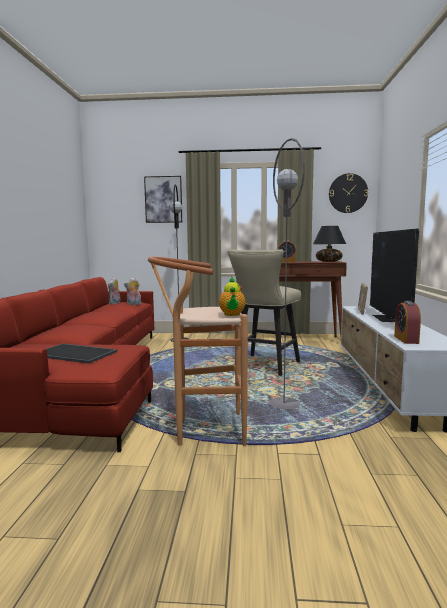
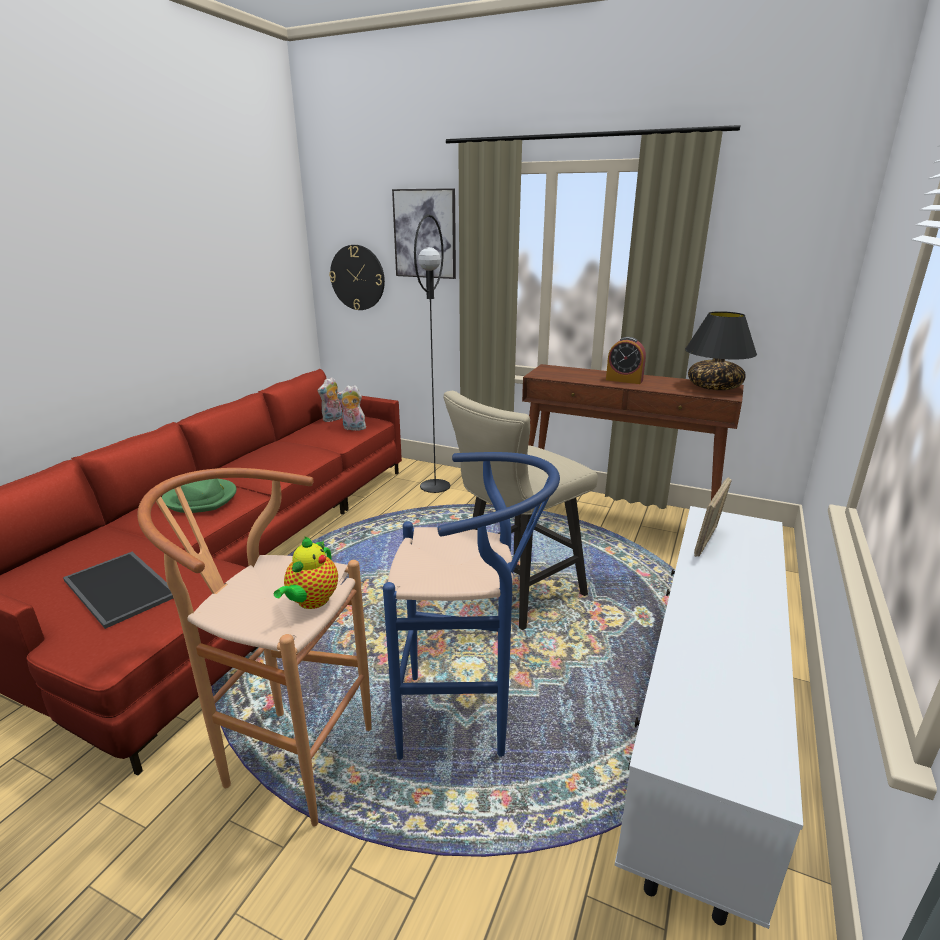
camera: 20 degrees right, 15 degrees up
(77, 327) = (201, 498): none -> green hat
(284, 404) = (467, 718): grey floor lamp -> blue stool
(348, 193) = (794, 233): wall clock -> wall clock (357, 277)
(388, 318) = (736, 587): television -> none
(406, 339) = (679, 711): alarm clock -> none

